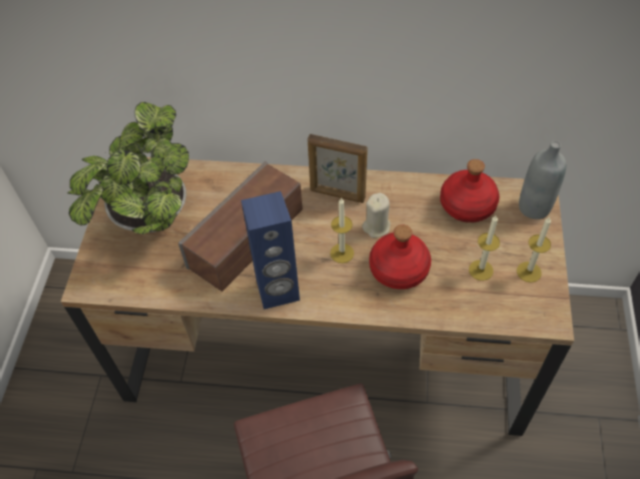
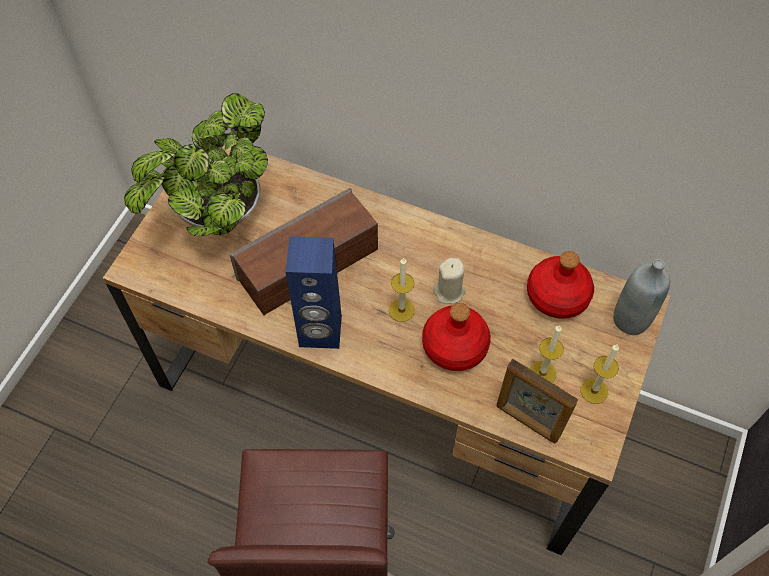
camera: 15 degrees right, 5 degrees up
(337, 194) = (421, 243): picture frame -> picture frame (527, 421)

